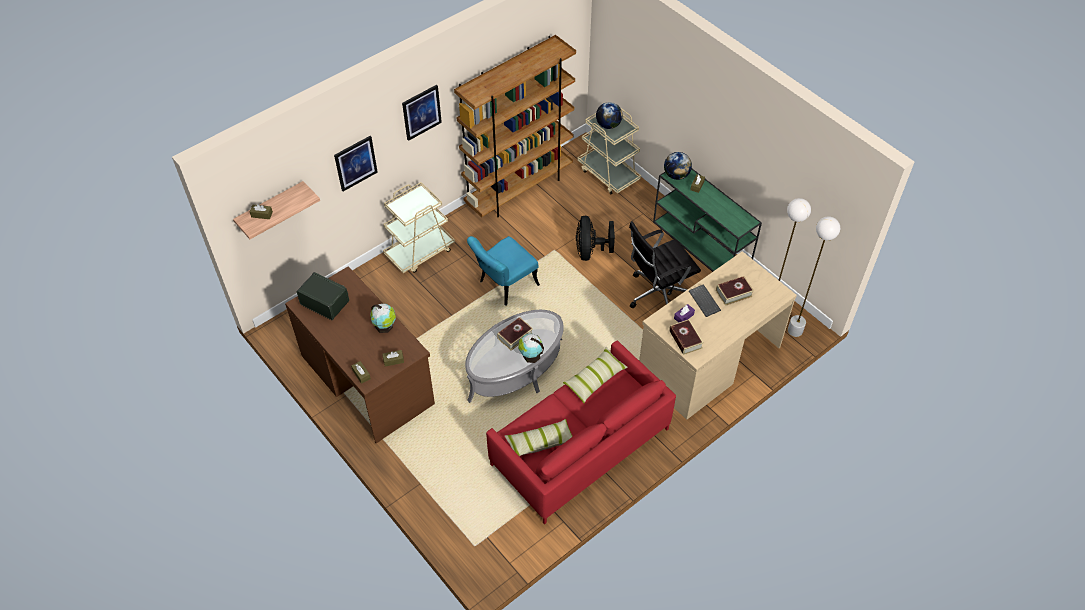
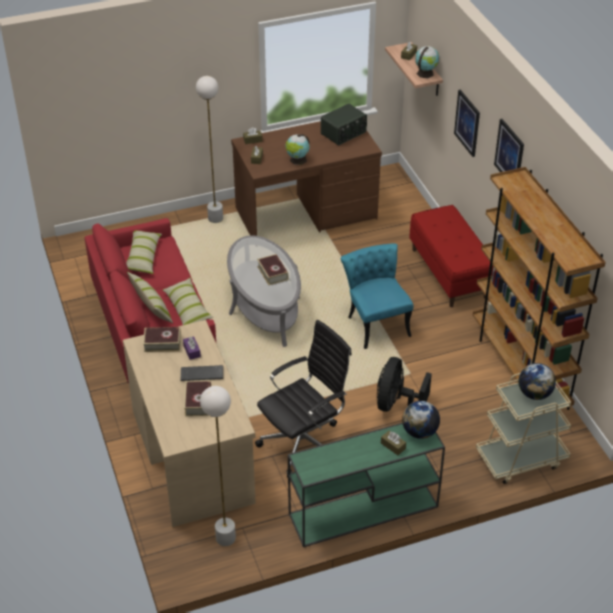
camera: 110 degrees right, 10 degrees down
(420, 252) = (449, 273): beige cart -> red bench
(530, 355) = (243, 277): globe -> globe (425, 73)
(590, 251) = (396, 403): black fan -> black fan turned 90 degrees counterclockwise
(605, 407) = (151, 307): none -> pillow
(658, 295) = (304, 442): black office chair -> black office chair turned 60 degrees clockwise
(795, 330) = (187, 553): white floor lamp -> white floor lamp (215, 218)

